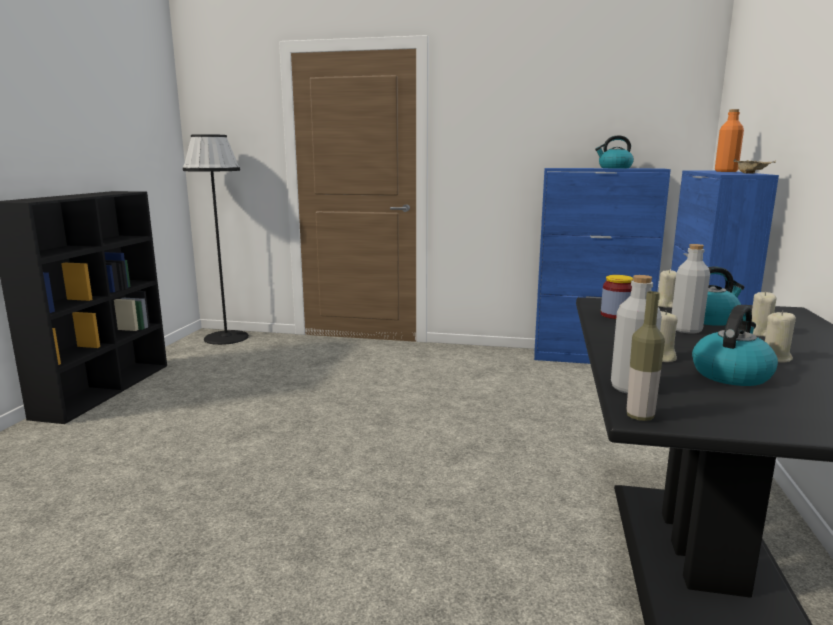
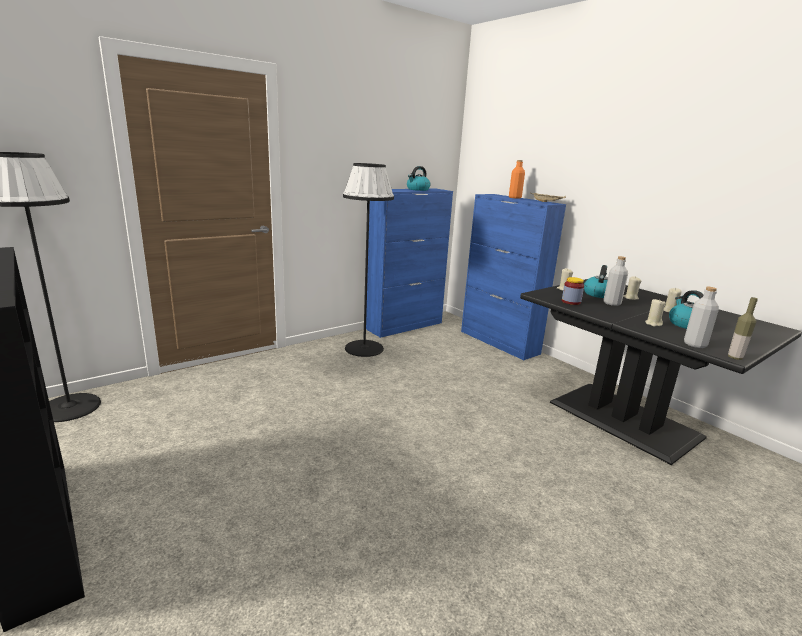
camera: 50 degrees left, 5 degrees up
(495, 363) = (364, 348): none -> black floor lamp

